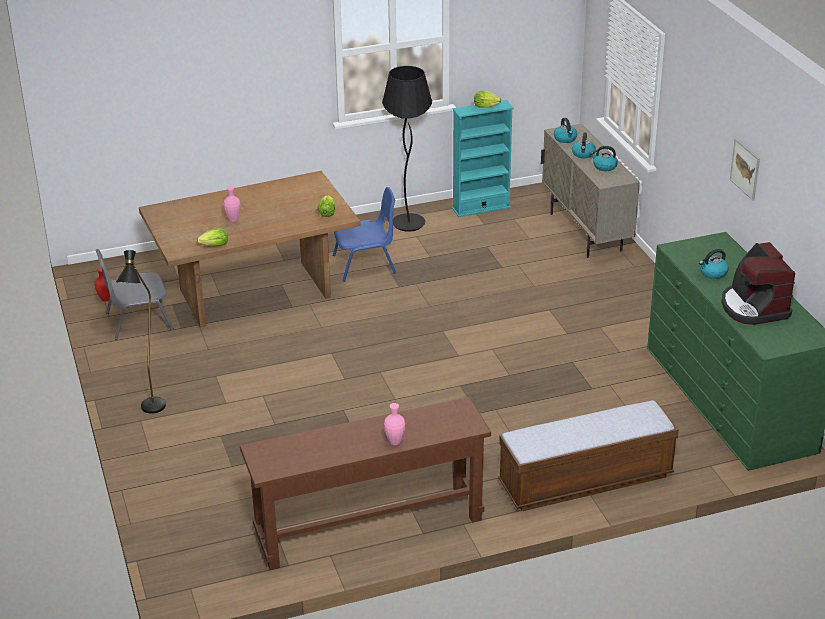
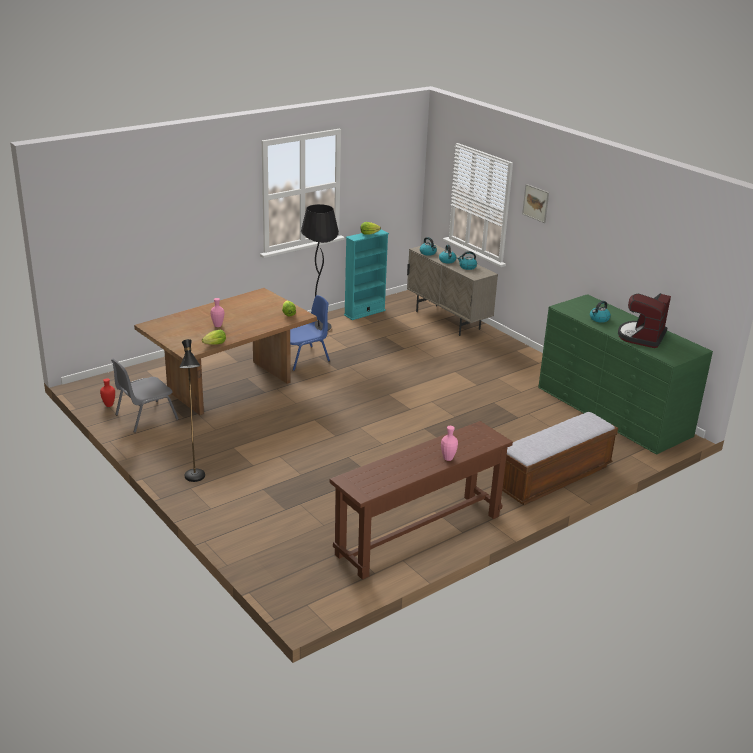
camera: 20 degrees left, 5 degrees down
(745, 169) = (603, 245): picture -> picture (536, 203)
(753, 307) = (642, 336): coffee machine -> coffee machine turned 60 degrees clockwise

